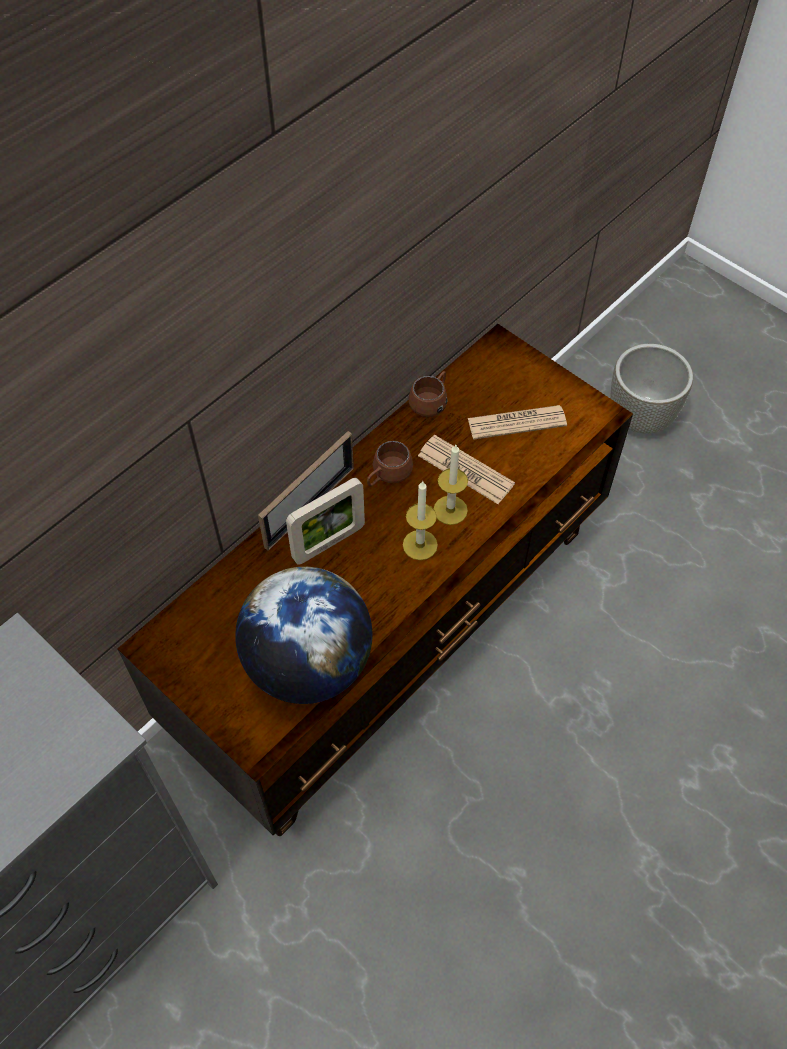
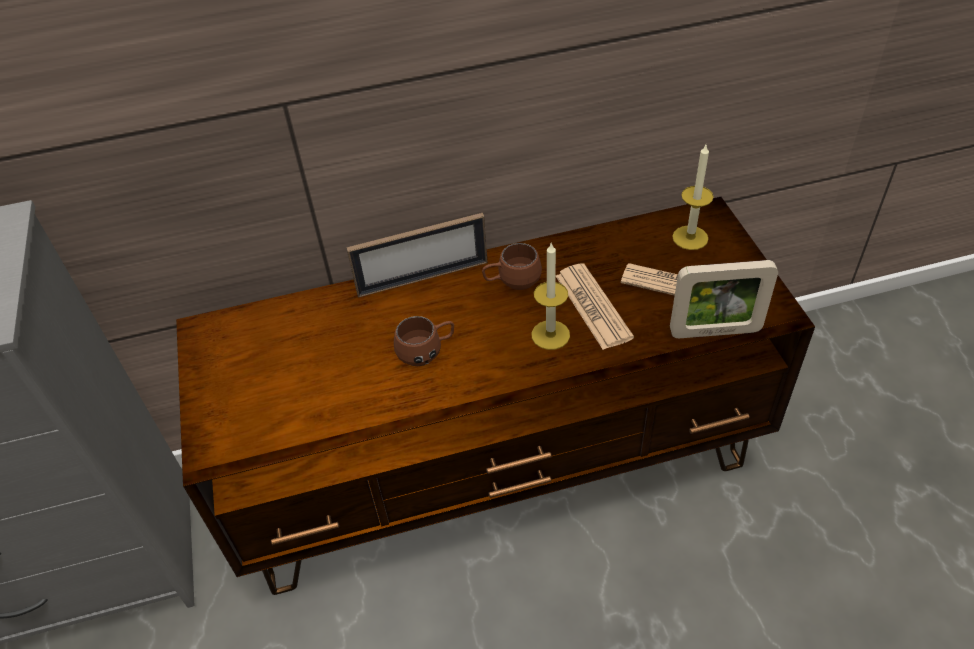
camera: 35 degrees right, 10 degrees down
(308, 663) = (313, 407): globe -> none
(328, 543) = (414, 314): picture frame -> picture frame (715, 331)
(420, 545) = (497, 352): candle -> candle (690, 238)
(431, 403) = (602, 238): brown mug -> brown mug (427, 352)
(639, 417) = (880, 386): grey planter -> none

